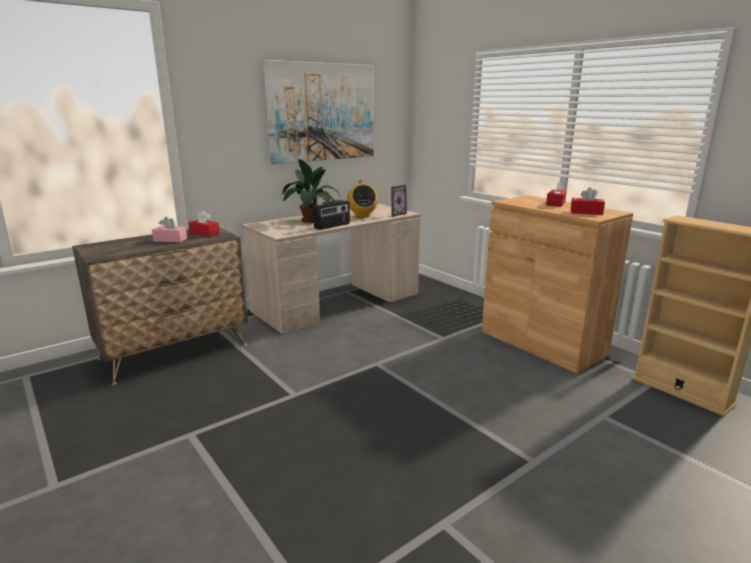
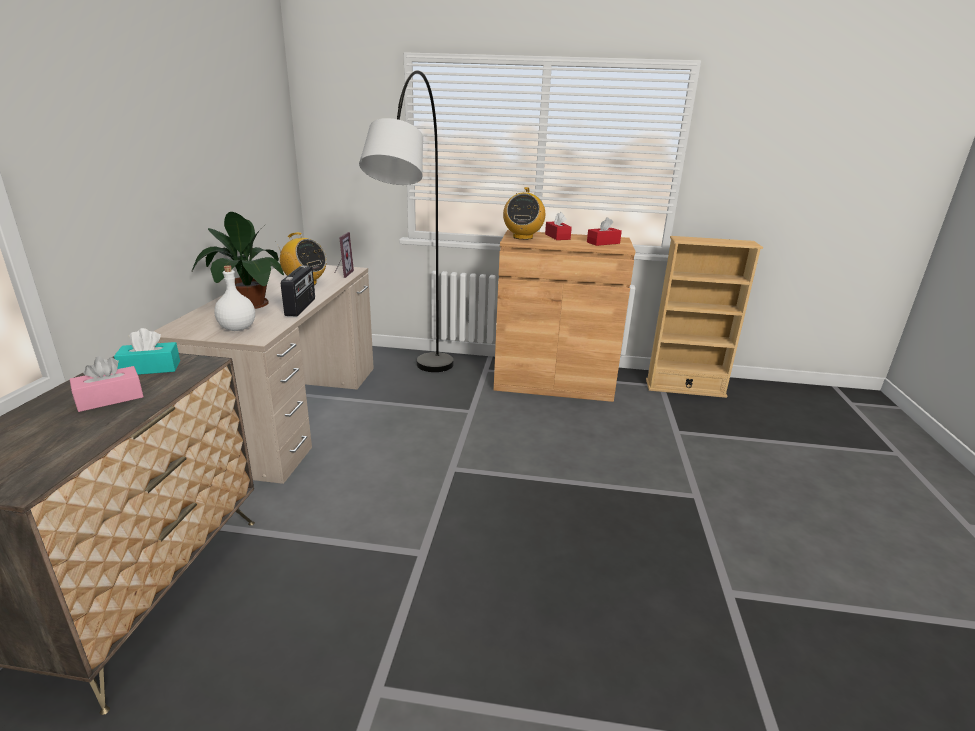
camera: 45 degrees left, 5 degrees up
(204, 233) = (150, 368): red tissue box -> turquoise tissue box
(282, 229) = (237, 328): none -> white bottle
(322, 112) = (210, 132): picture -> none
(421, 318) = (419, 396): none -> grey floor lamp
(521, 200) = (522, 237): none -> radio

